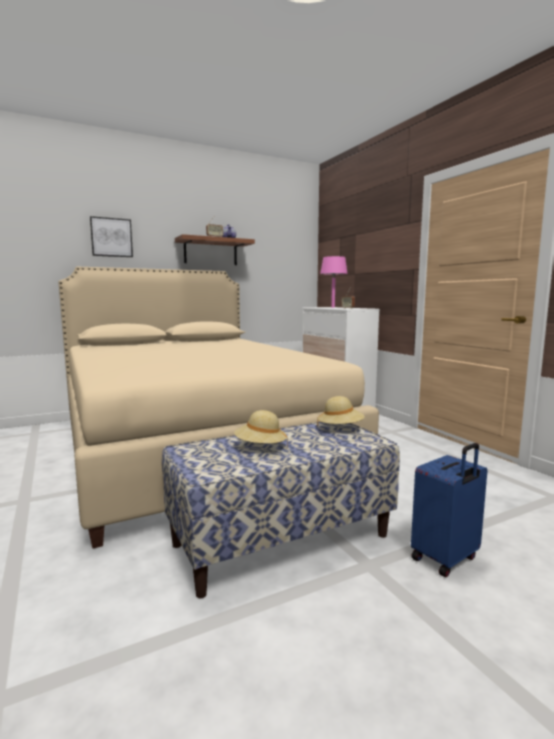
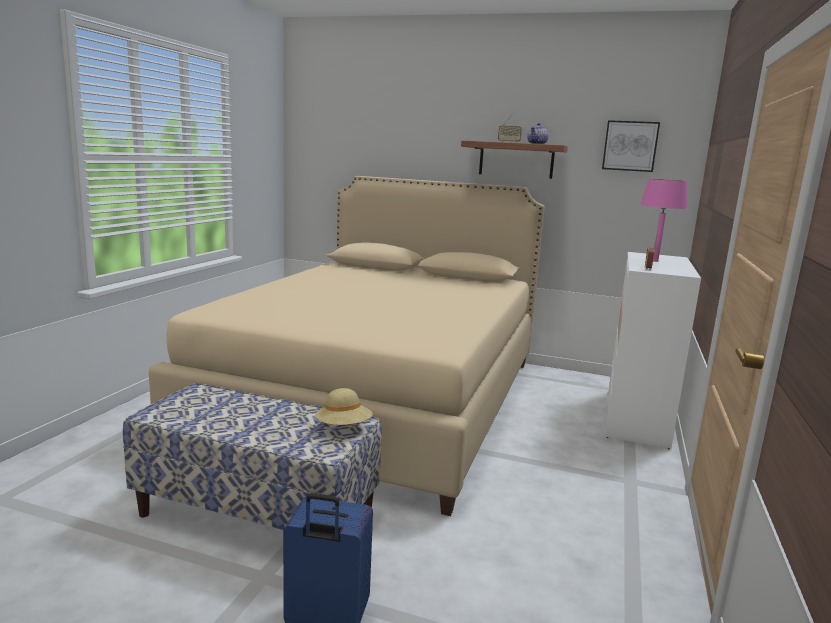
camera: 45 degrees right, 5 degrees up
(111, 237) = (399, 142): picture -> picture (630, 146)
(260, 447) = (238, 412): beige hat -> none

